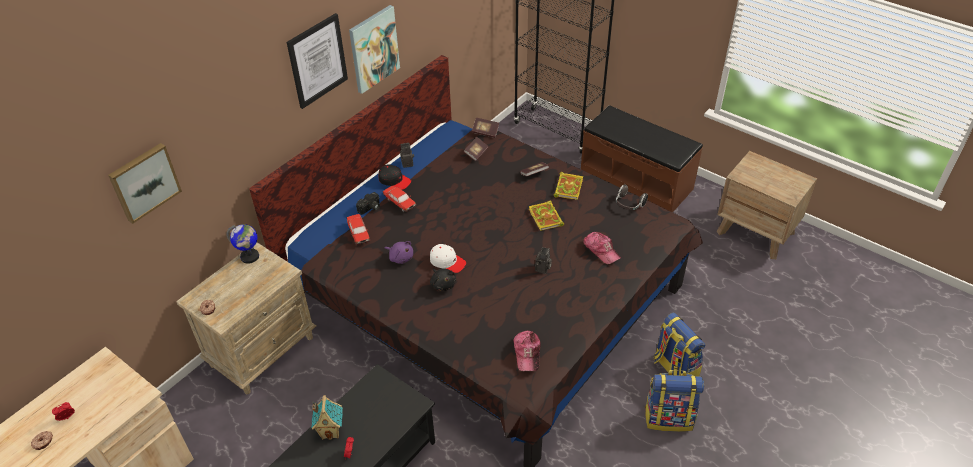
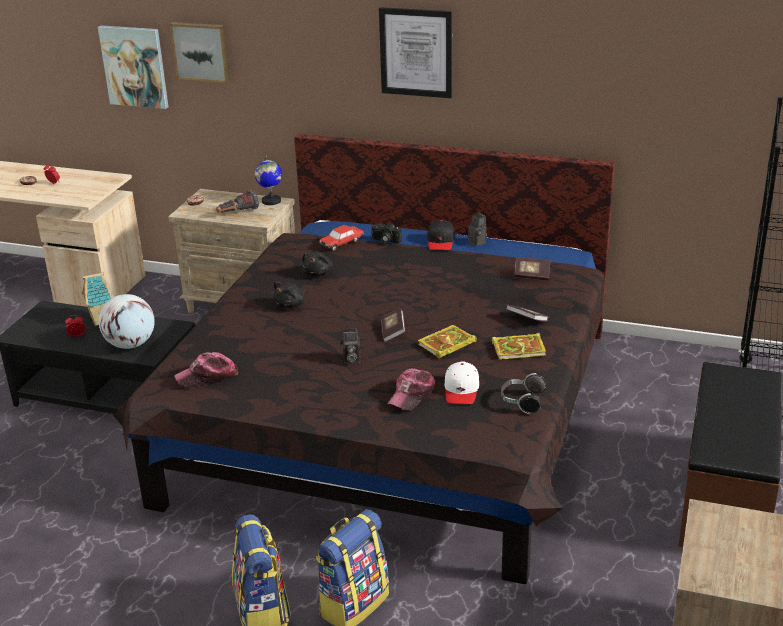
camera: 70 degrees right, 15 degrees down
(257, 283) = (237, 213): none -> flashlight
(373, 48) = (502, 87): picture -> picture (134, 66)
(389, 414) = (130, 344): none -> globe
(399, 202) = (405, 252): toy car -> none
(400, 257) = (318, 273): purple plush toy -> black plush toy
(447, 261) = (327, 299): white cap -> white cap (461, 390)
(485, 132) = (580, 272): book -> book (393, 332)

